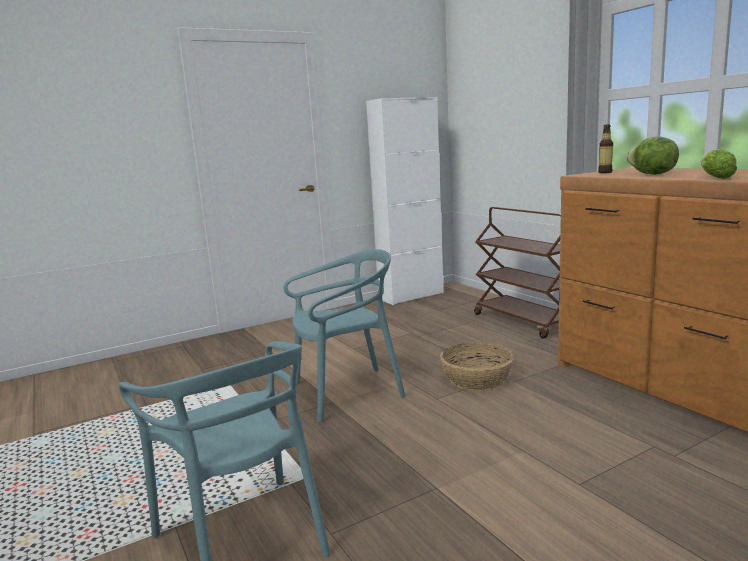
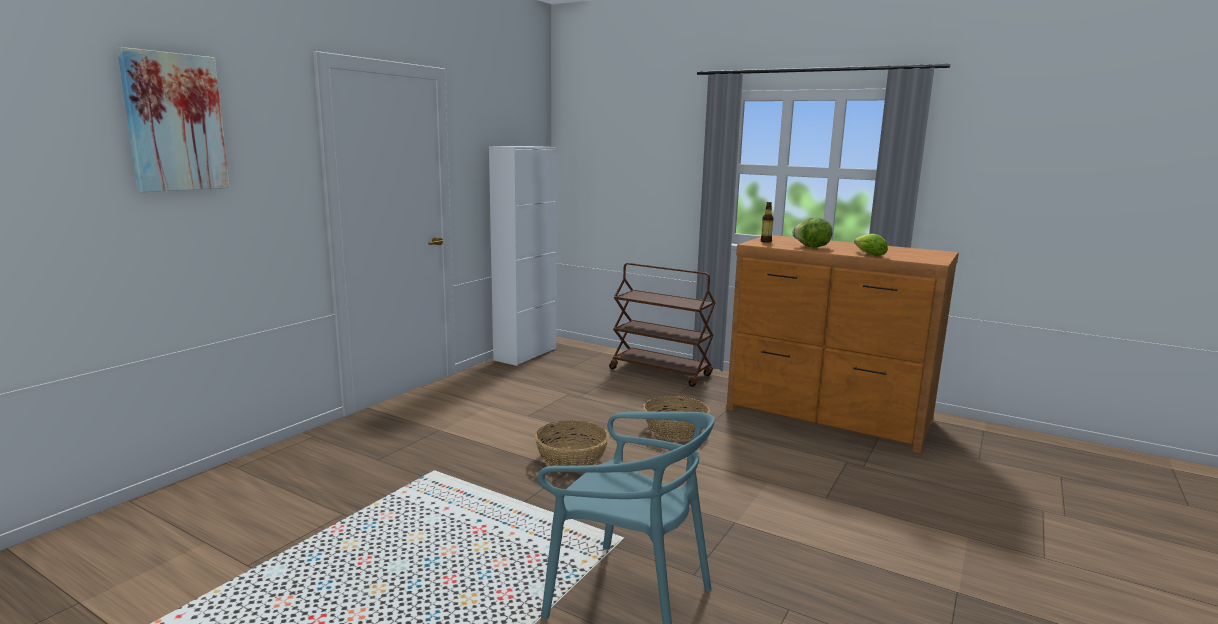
camera: 30 degrees left, 0 degrees up
(55, 93) = (175, 122): none -> picture
(347, 392) = (572, 459): turquoise chair -> basket

